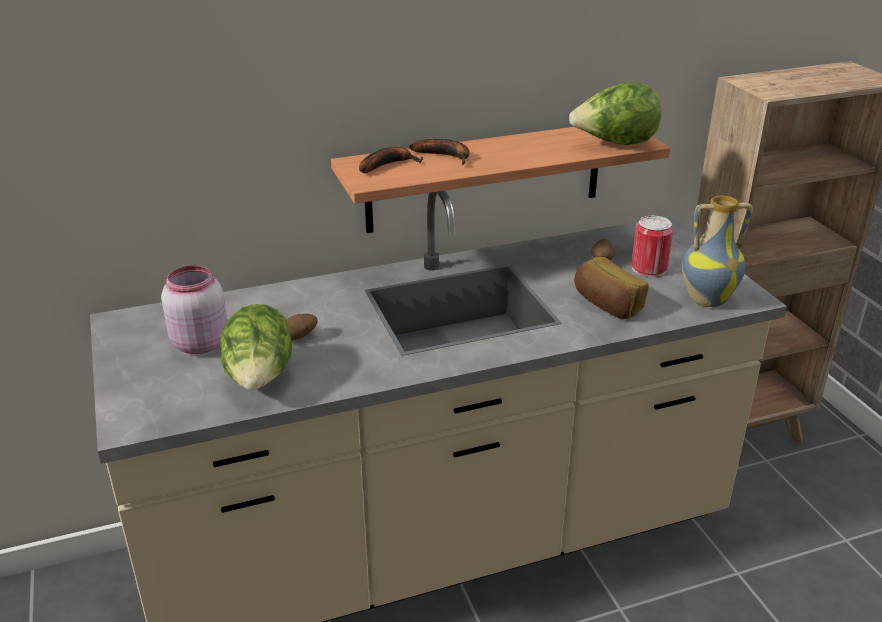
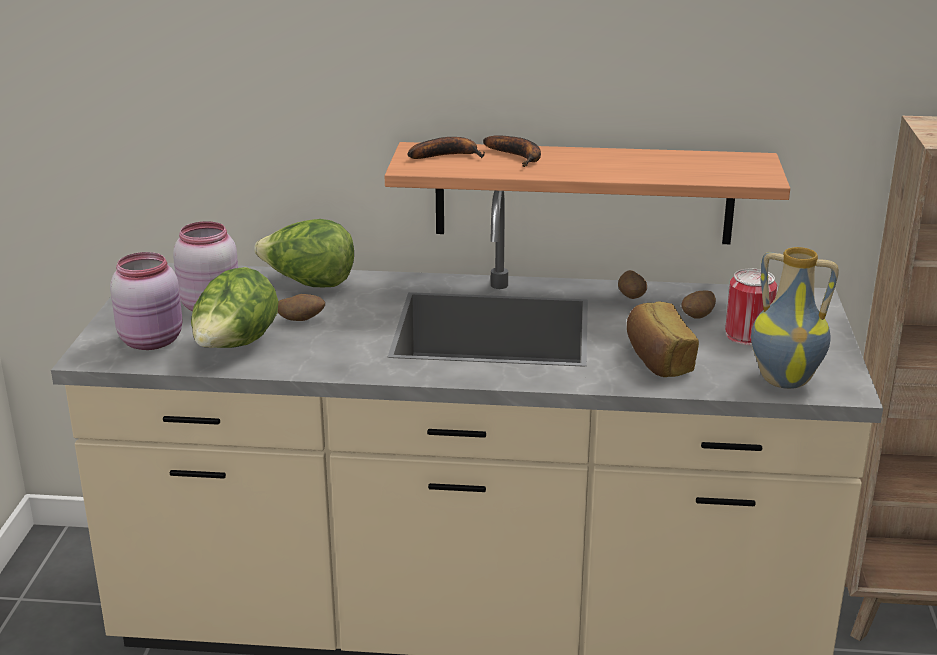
camera: 25 degrees right, 5 degrees down
(176, 393) = (153, 340): none -> pink jar
(540, 255) = (631, 297): none -> potato
(614, 144) = (724, 174): lettuce -> lettuce (309, 284)

